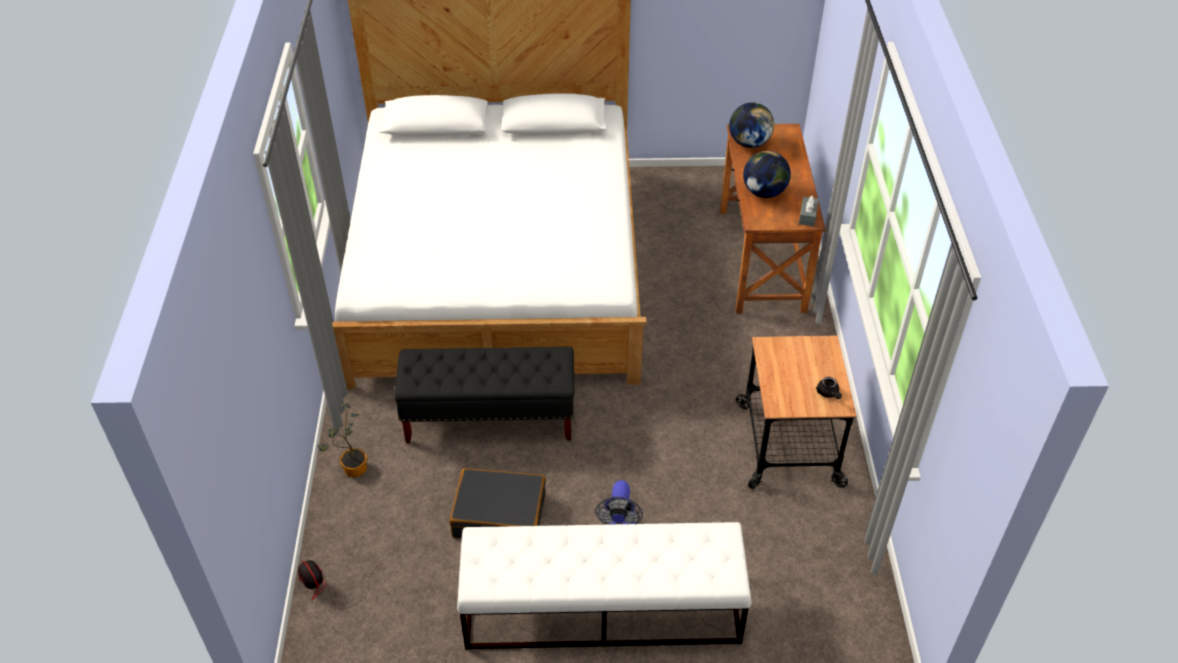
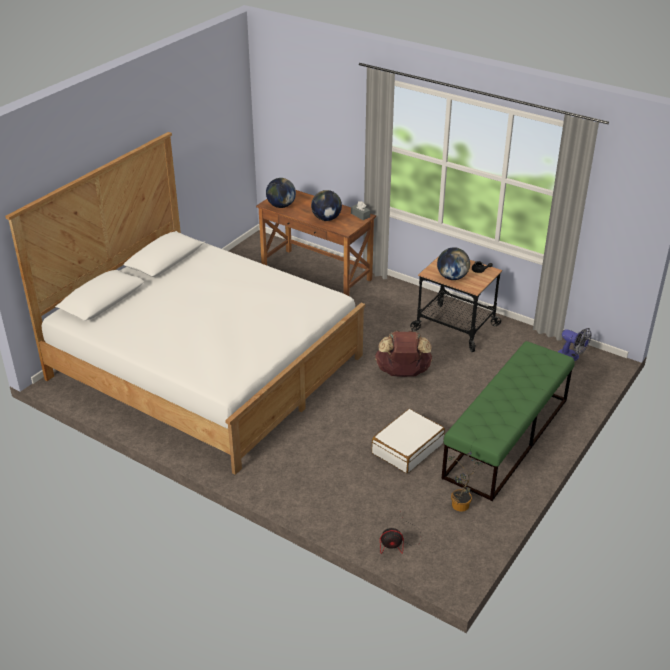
camera: 55 degrees left, 10 degrees down
(352, 469) = (311, 496): potted plant -> potted plant (460, 507)
(490, 419) = (329, 421): black bench -> none
(499, 515) = (407, 448): black suitcase -> white suitcase
(601, 609) = (506, 438): white bench -> green bench
(619, 524) = (454, 406): fan -> fan (572, 357)
(640, 439) = (402, 373): none -> brown backpack
(780, 373) = (452, 277): none -> globe

